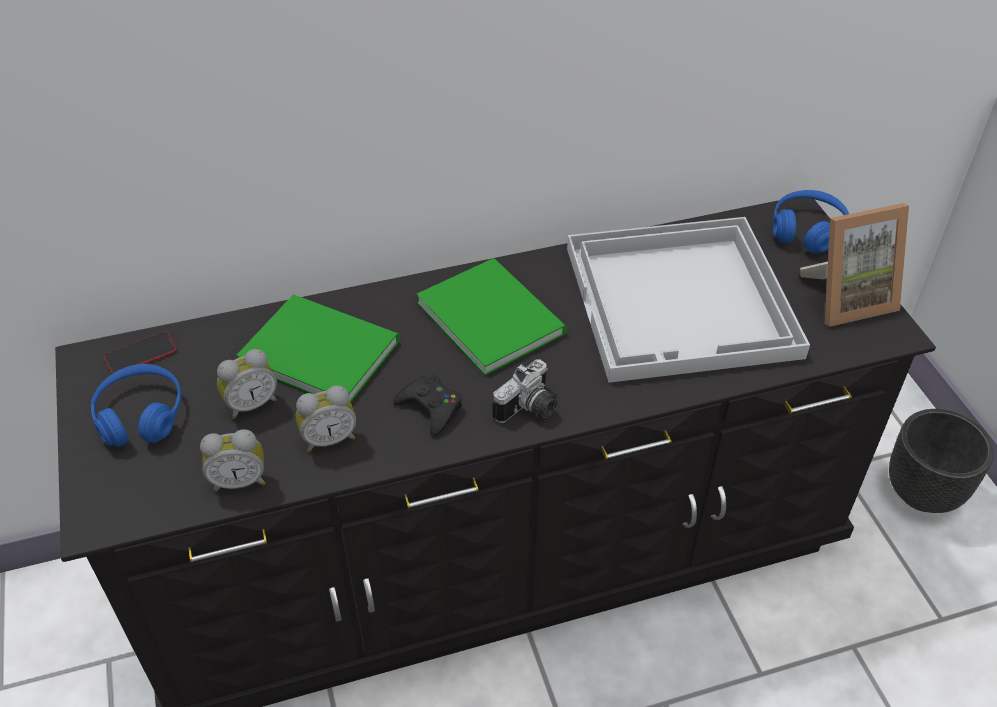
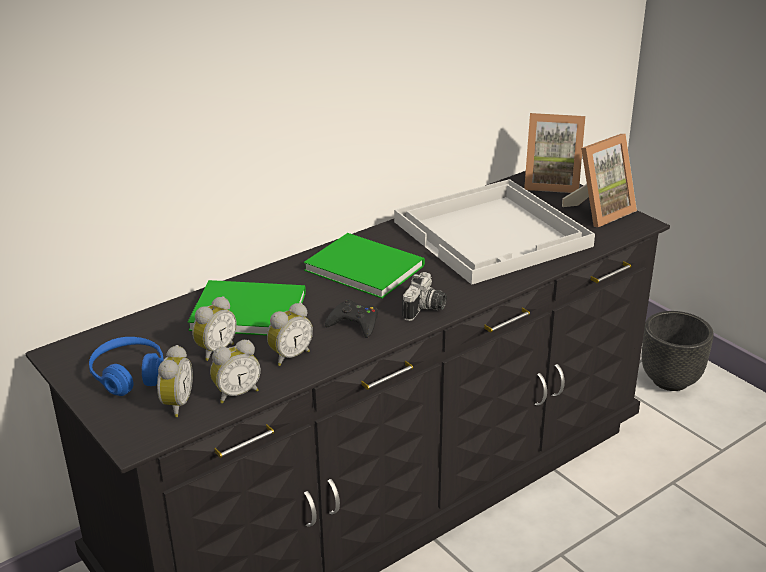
camera: 20 degrees left, 15 degrees down
(140, 354) = (103, 341): phone -> none
(165, 477) = (175, 404): none -> alarm clock
(807, 230) = (551, 183): blue headphones -> picture frame

